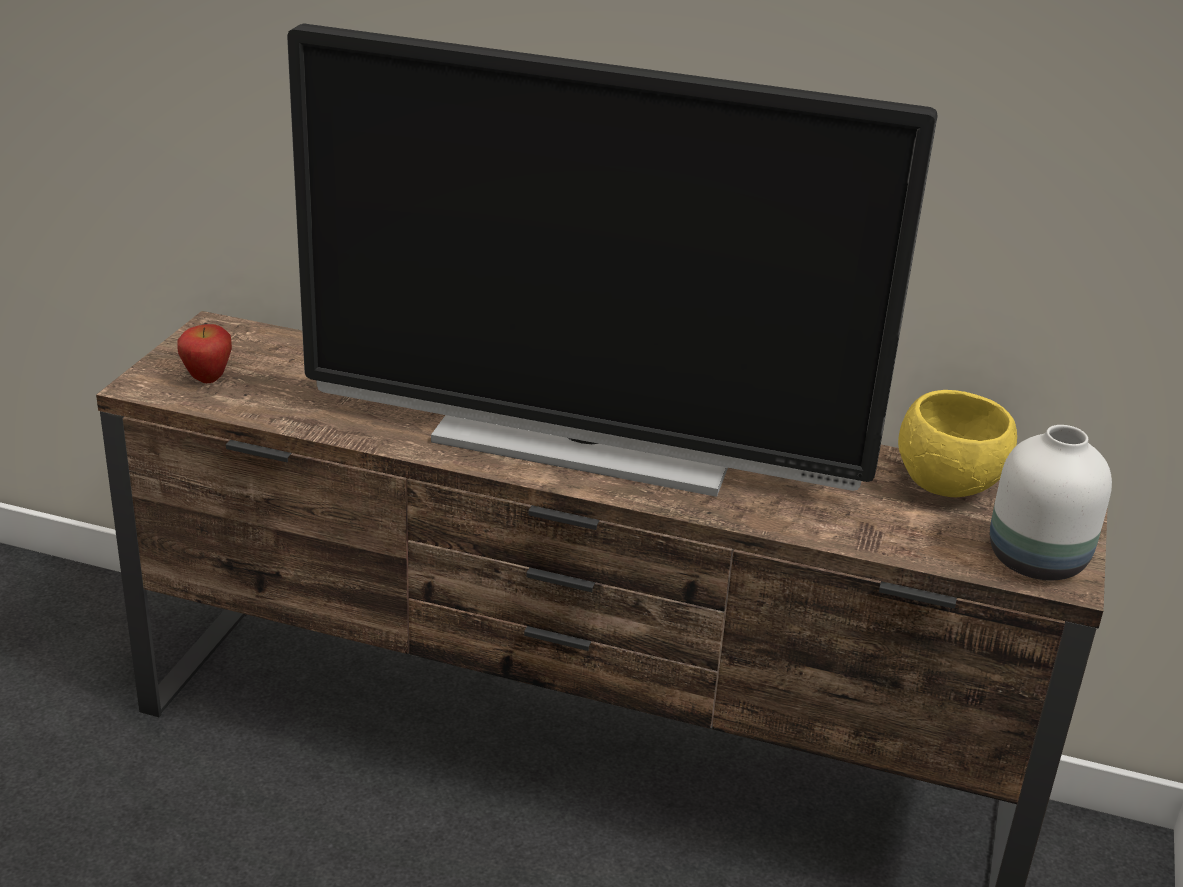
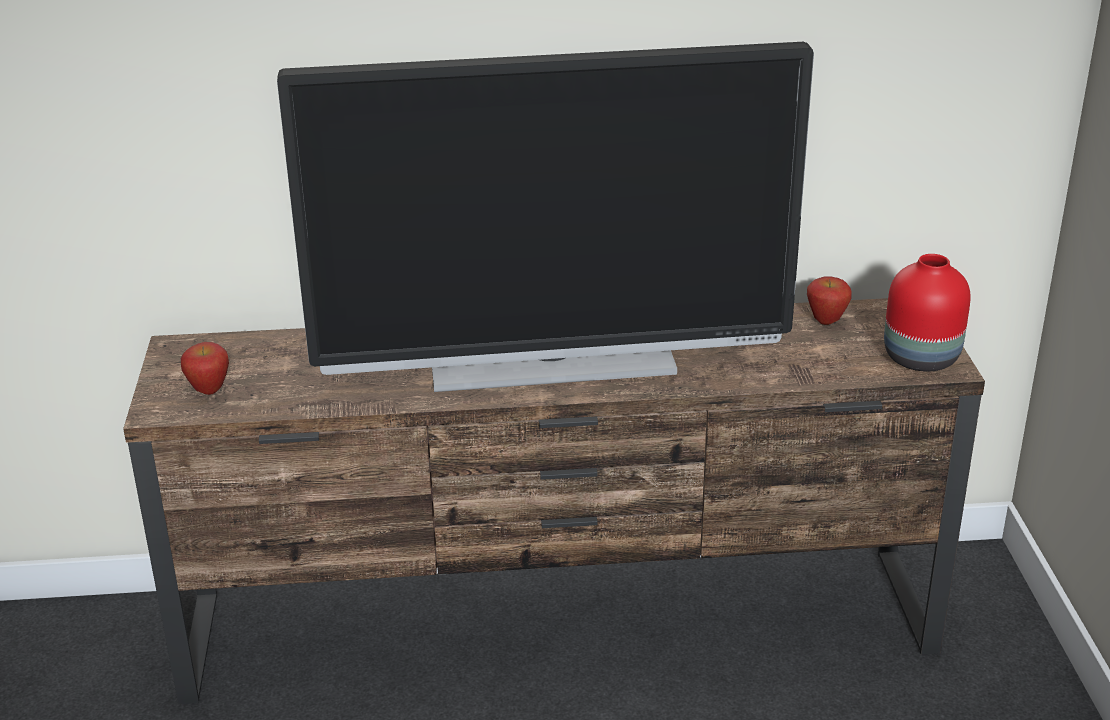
camera: 20 degrees left, 0 degrees up
(947, 484) = (826, 321): yellow bowl -> apple
(1034, 561) = (920, 359): white vase -> red vase

